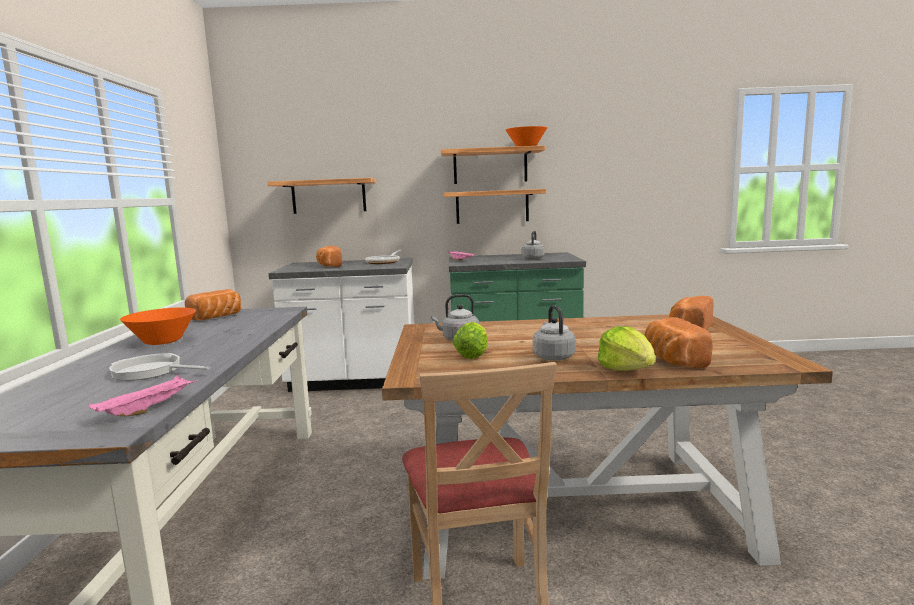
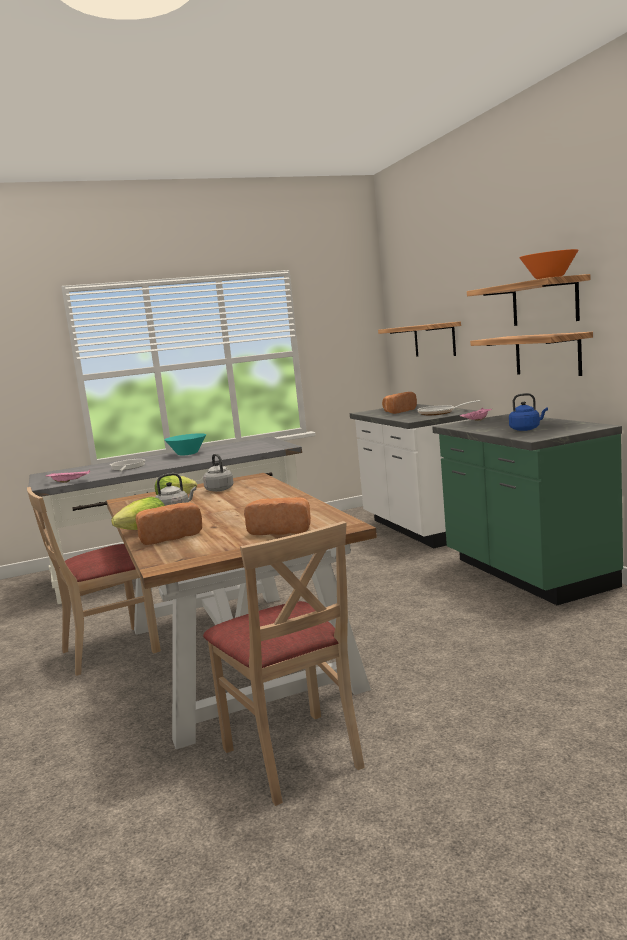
camera: 70 degrees right, 0 degrees up
(163, 341) = (187, 454): orange bowl -> turquoise bowl
(217, 317) = (252, 444): bread -> none
(533, 258) = (526, 429): grey kettle -> blue kettle
(790, 502) = (294, 755): none -> beige chair

